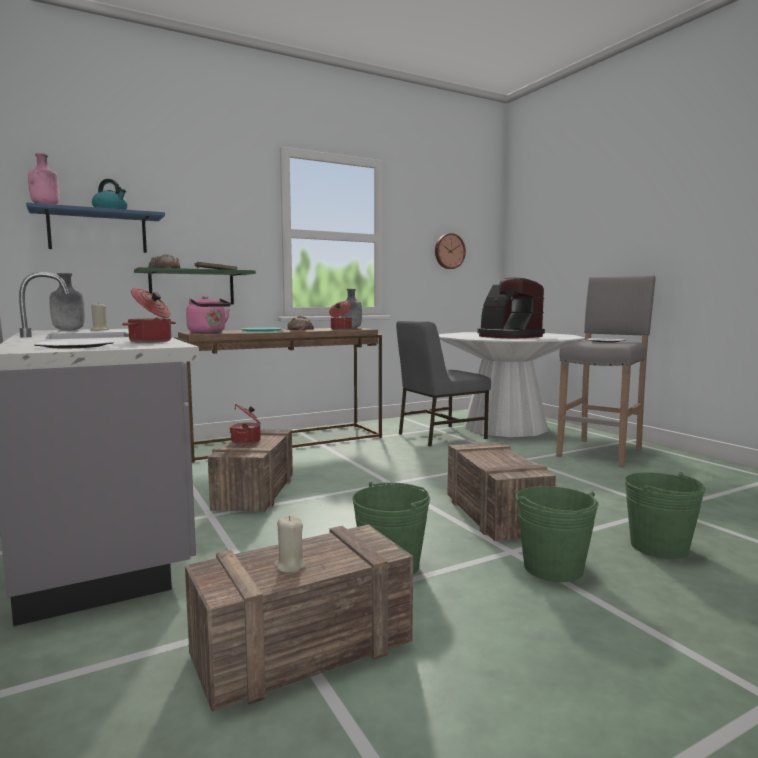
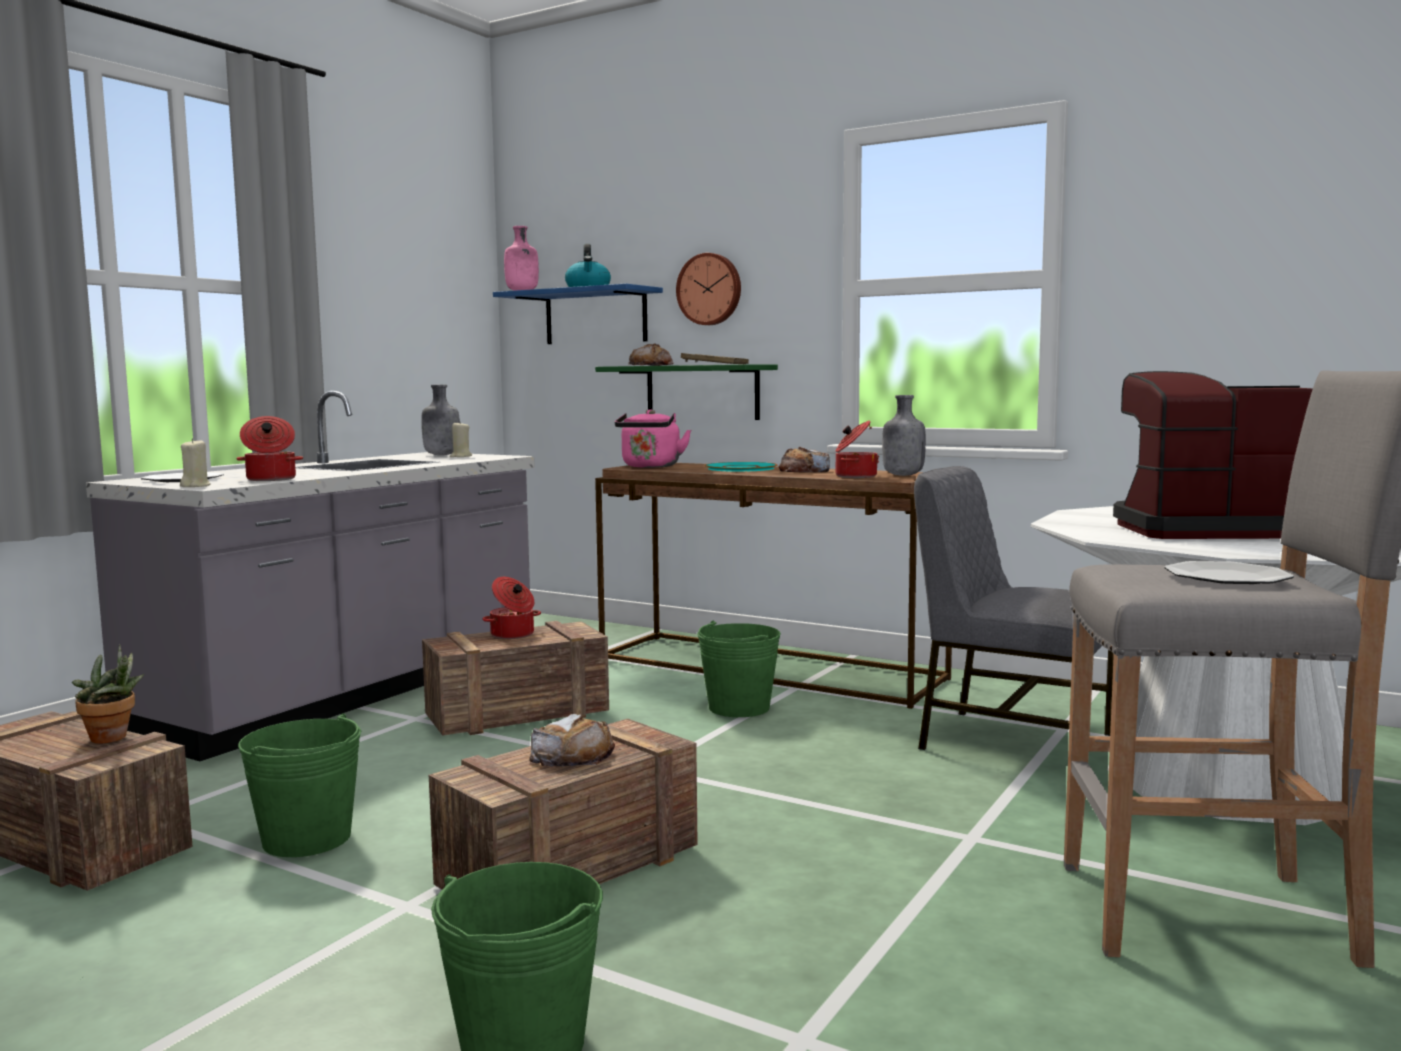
camera: 60 degrees right, 0 degrees up
(290, 566) = (45, 741): beige candle -> beige candle (196, 486)
(319, 543) = (113, 738): none -> potted plant
(449, 251) = (1268, 289): wall clock -> wall clock (710, 289)
(494, 457) = (572, 755): none -> bread
(508, 336) = (1201, 530): coffee machine -> coffee machine turned 75 degrees clockwise
(553, 568) = (354, 948): green bucket -> green bucket (739, 708)

